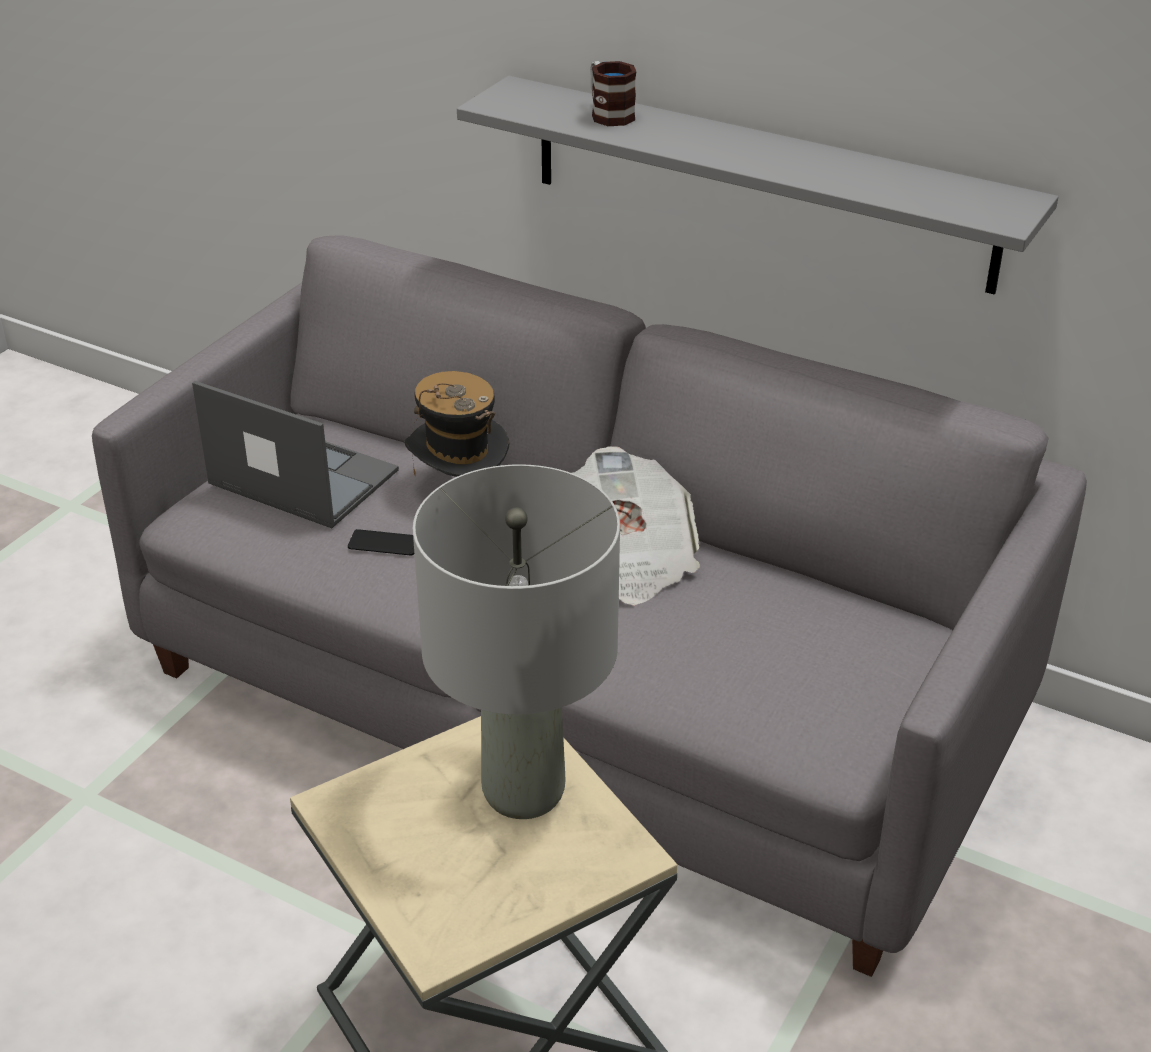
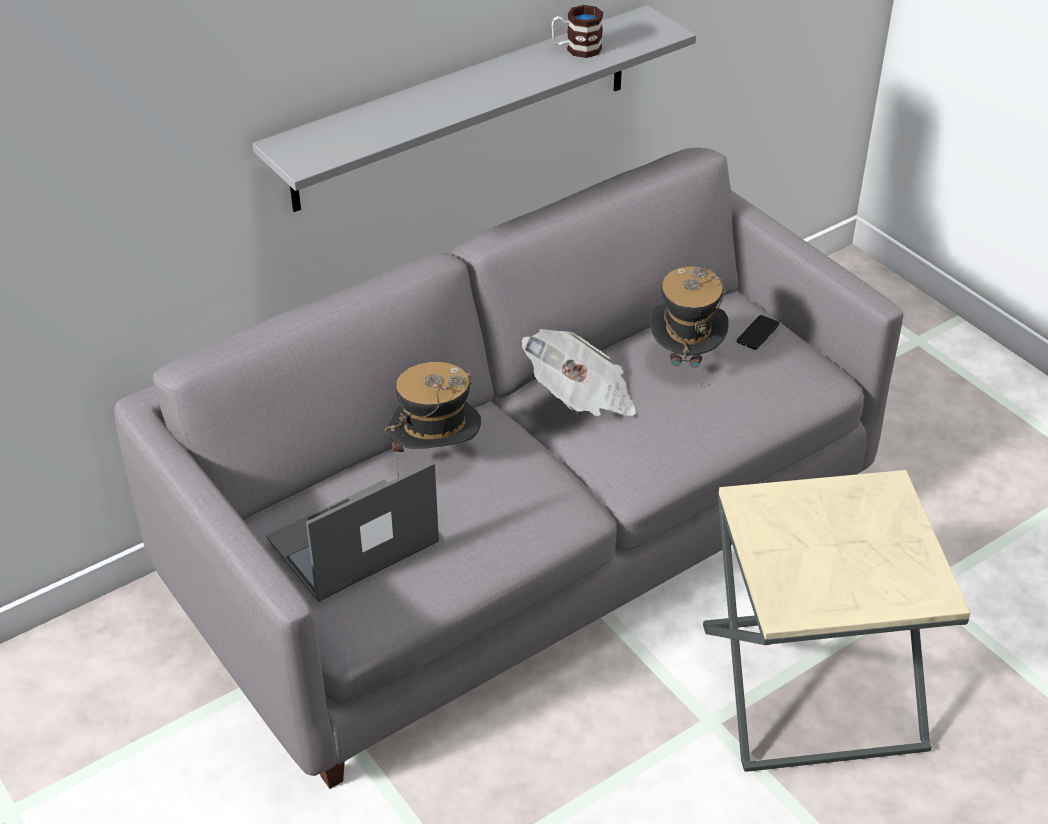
camera: 65 degrees left, 5 degrees up
(384, 543) = (478, 517): phone -> phone (758, 333)
(523, 790) = (812, 515): grey table lamp -> none
(608, 114) = (375, 119): mug -> mug (576, 49)
(764, 619) = (685, 360): none -> hat

